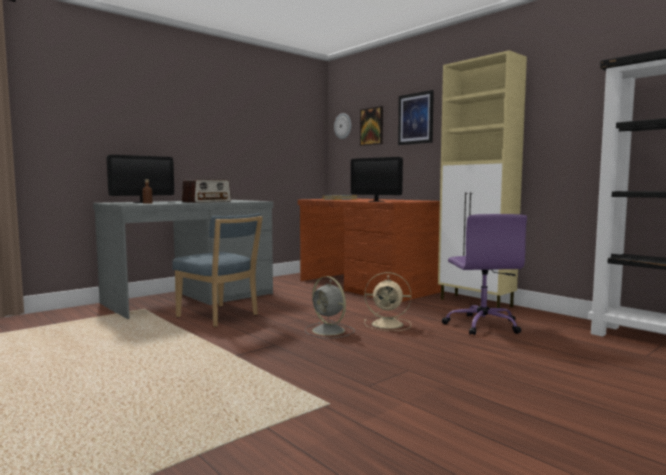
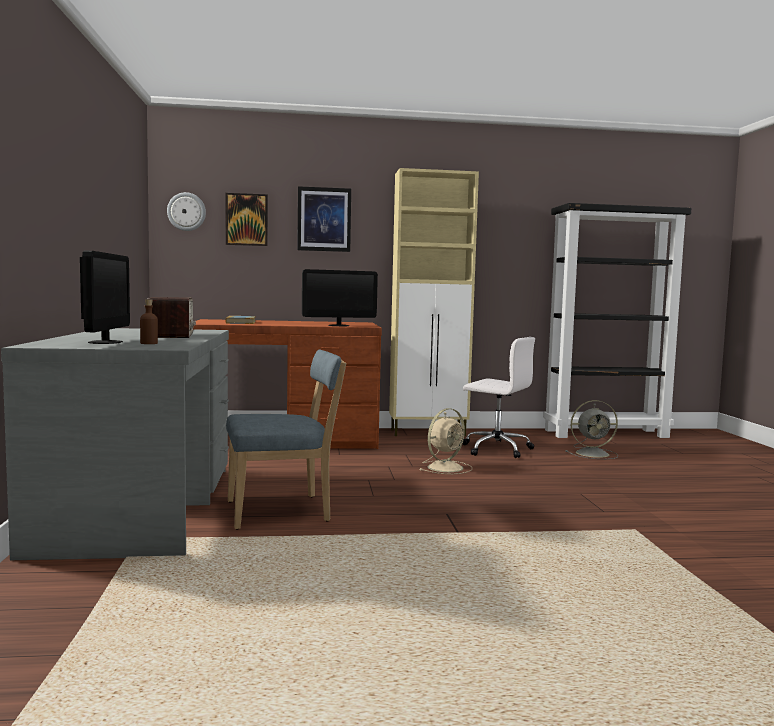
camera: 55 degrees left, 0 degrees up
(329, 331) = (433, 487): grey fan -> grey fan (593, 453)
(482, 325) = (495, 449): purple office chair -> white office chair

